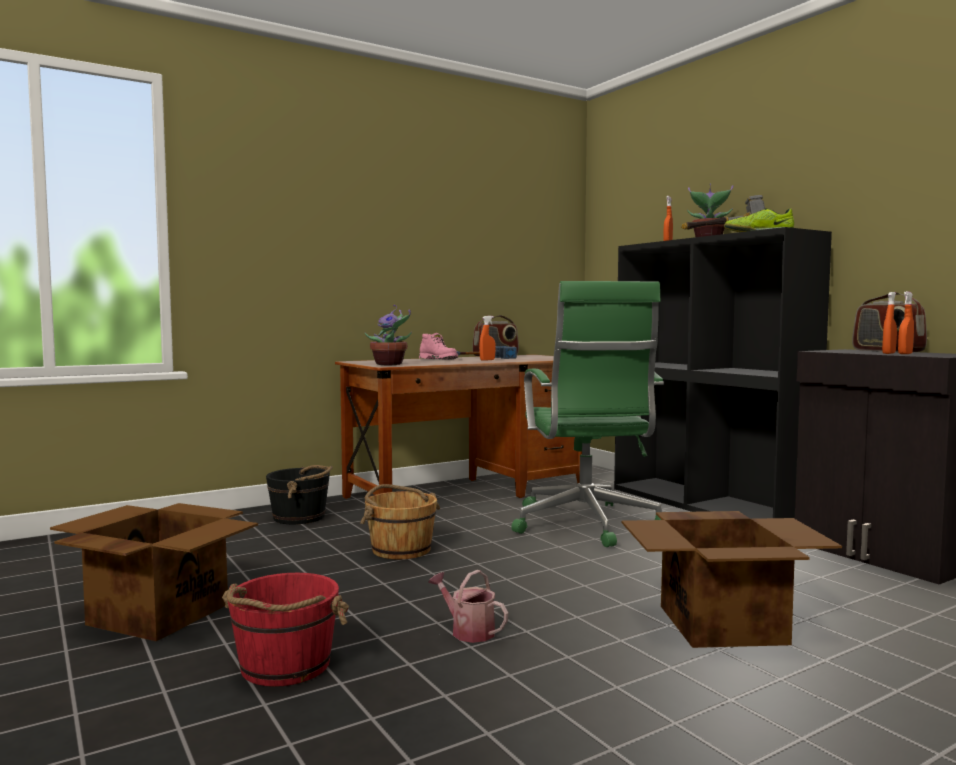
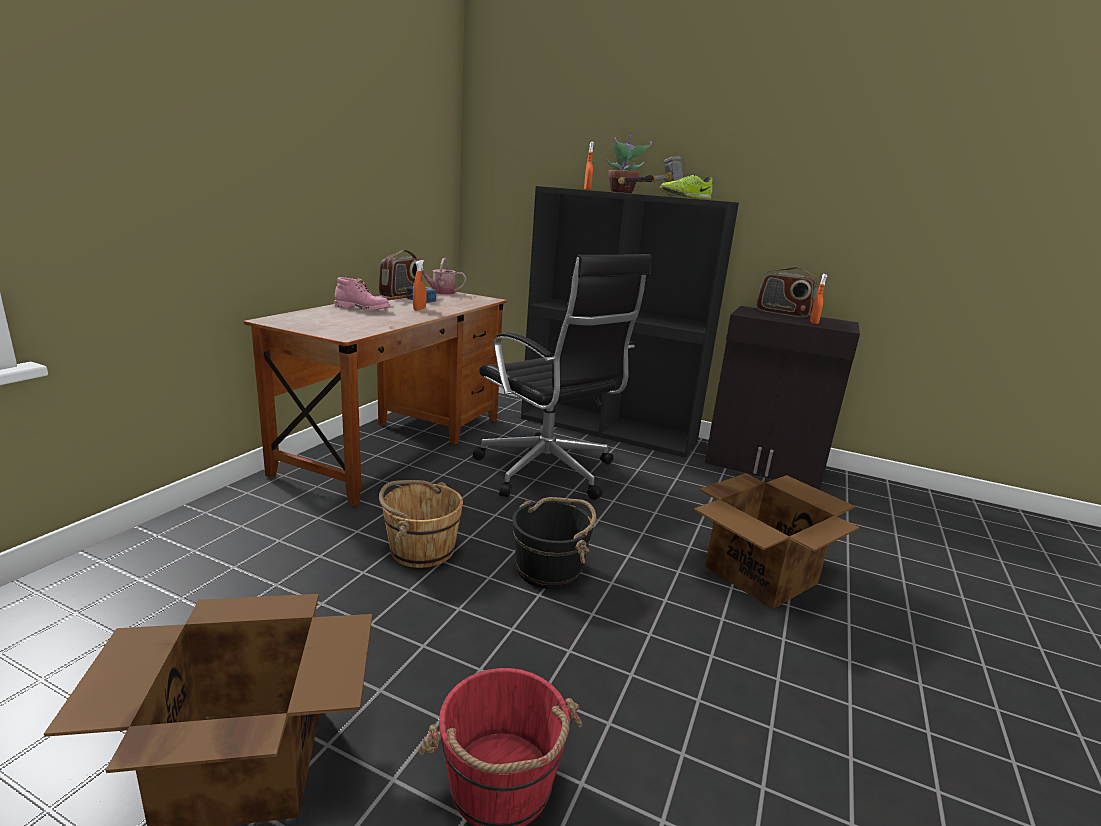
camera: 35 degrees left, 15 degrees up
(300, 517) = (247, 522): black bucket -> black bucket (550, 569)
(390, 364) = (341, 330): potted plant -> none
(468, 631) = (607, 652): watering can -> watering can (440, 291)
(586, 525) = (548, 472): green office chair -> black office chair
(889, 353) = (801, 321): orange spray bottle -> none

